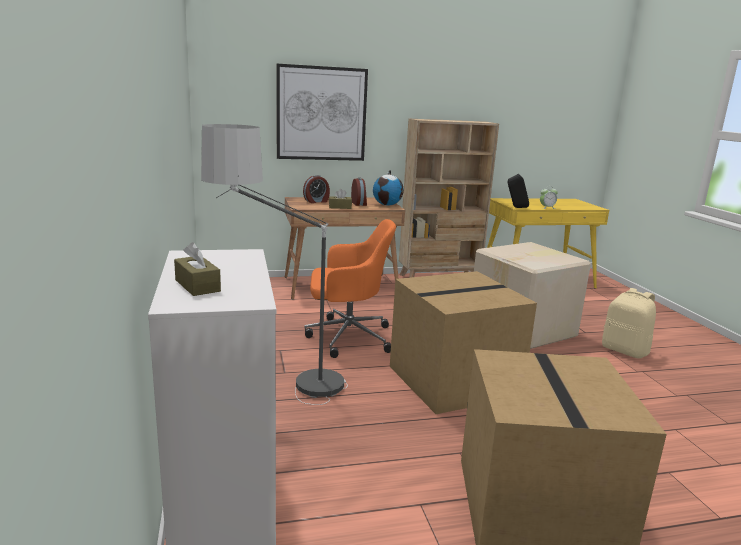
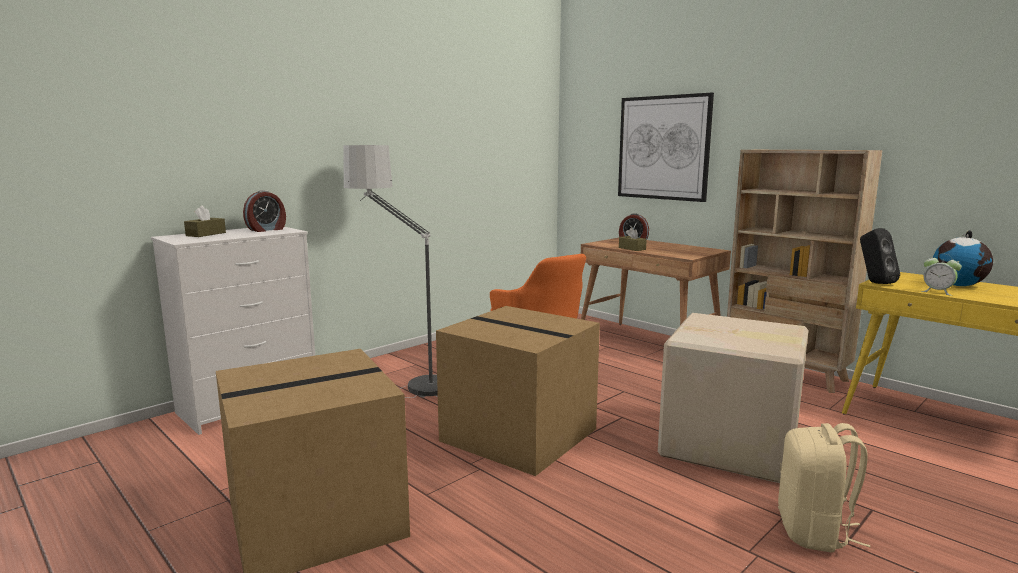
camera: 60 degrees right, 5 degrees down
(359, 204) = (666, 249): alarm clock -> alarm clock (266, 230)
(387, 205) = (692, 254): globe -> globe (958, 285)

